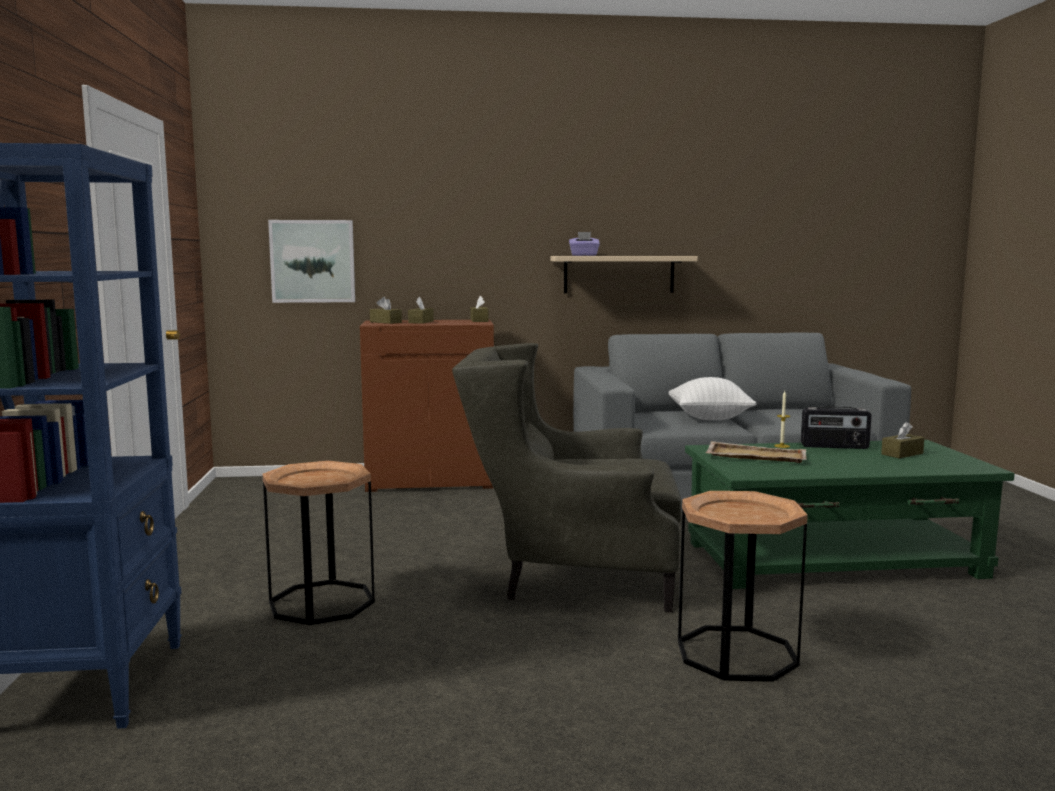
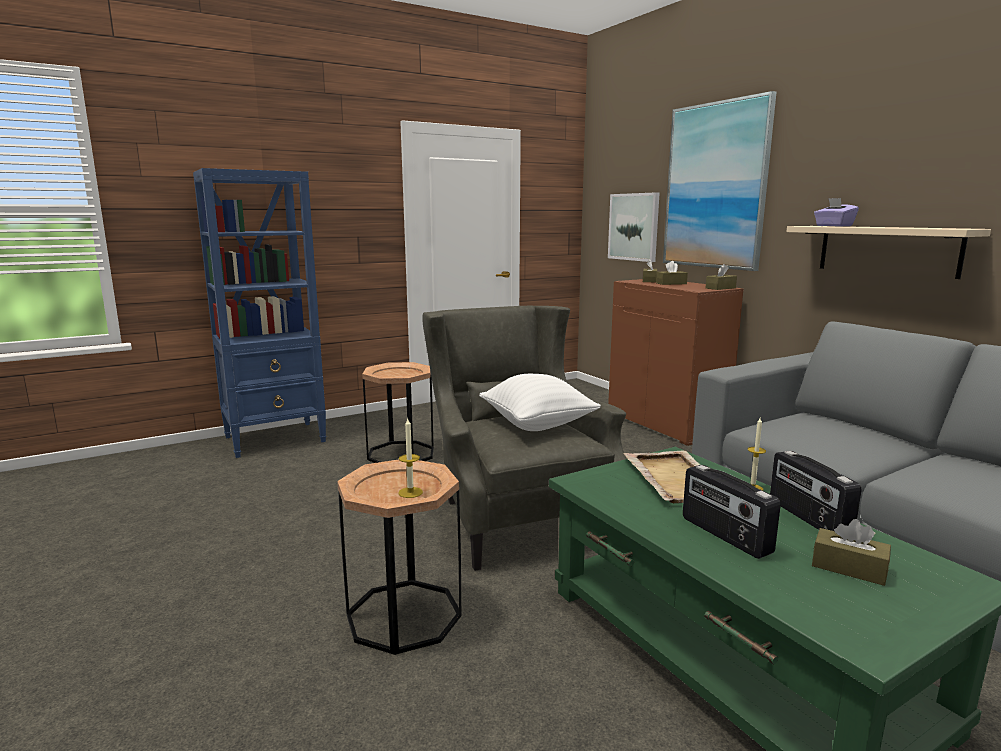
camera: 65 degrees right, 5 degrees up
(435, 216) = (715, 186): none -> picture
(709, 418) = (862, 444): white pillow -> white pillow (537, 425)
(756, 511) = (410, 492): none -> candle
(855, 463) = (724, 535): none -> radio

